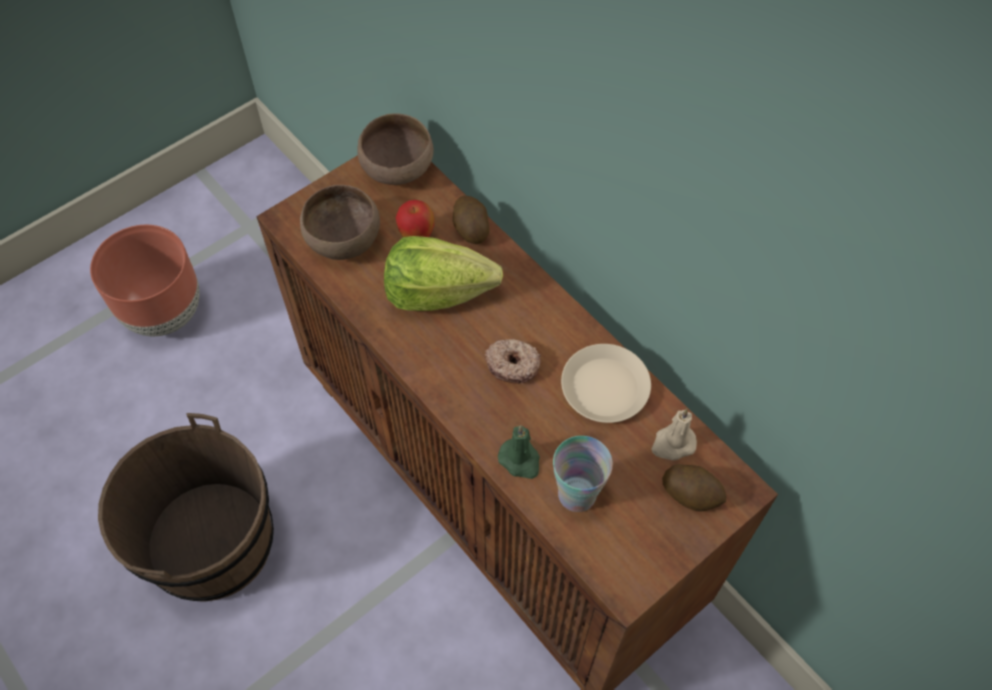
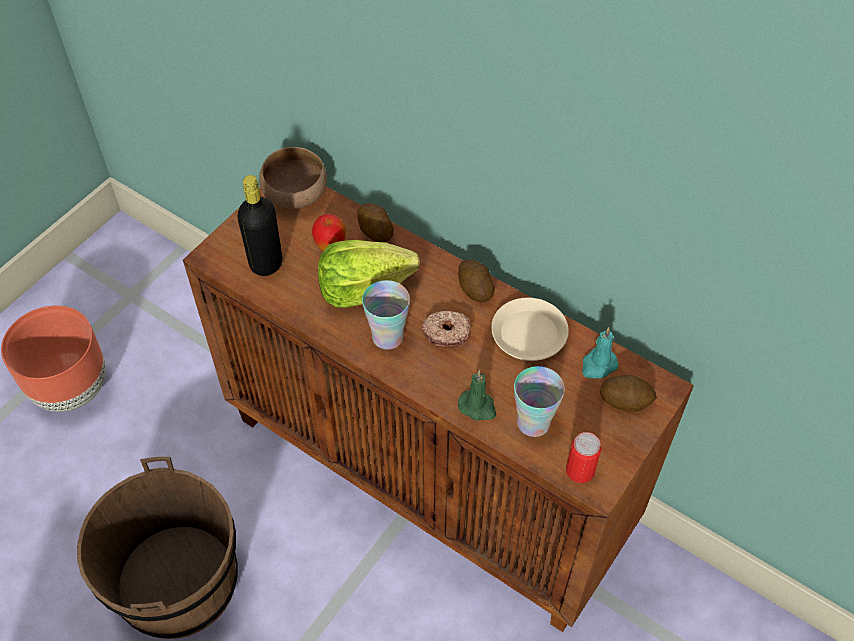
camera: 15 degrees left, 5 degrees down
(342, 240) = (266, 263): brown bowl -> black bottle
(446, 354) = (387, 337): none -> cup
(560, 320) = (474, 289): none -> potato
(612, 564) = (580, 470): none -> can
(672, 444) = (598, 365): beige candle -> turquoise candle

